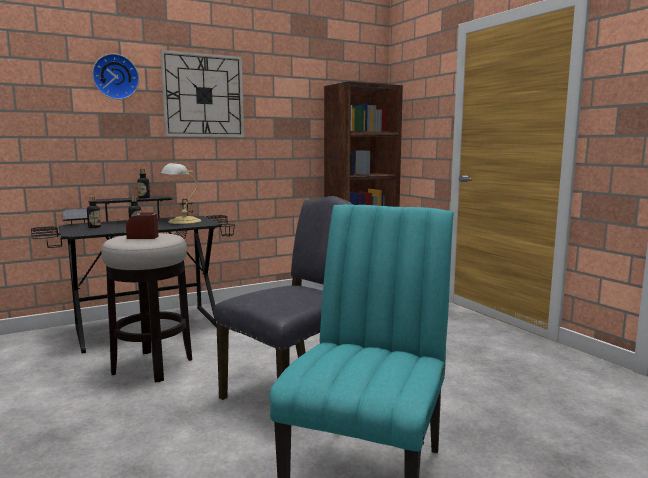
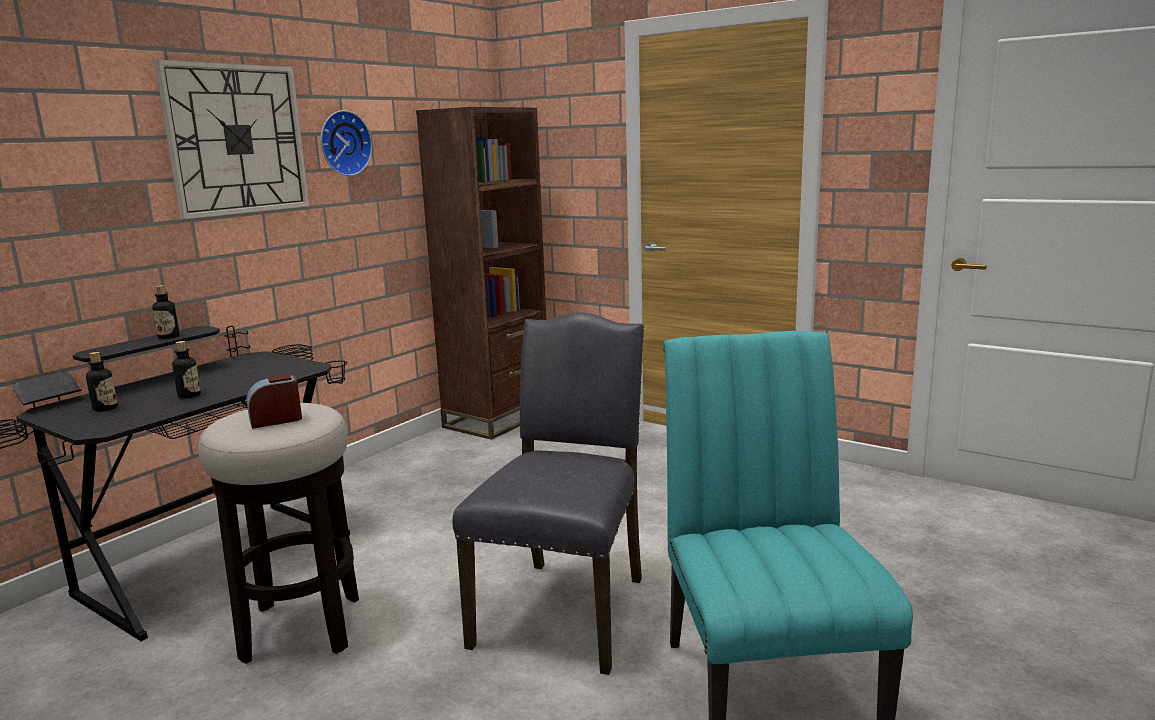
camera: 25 degrees left, 5 degrees up
(115, 77) = (78, 115): wall clock -> wall clock (343, 143)
(183, 221) = (254, 369): table lamp -> none

